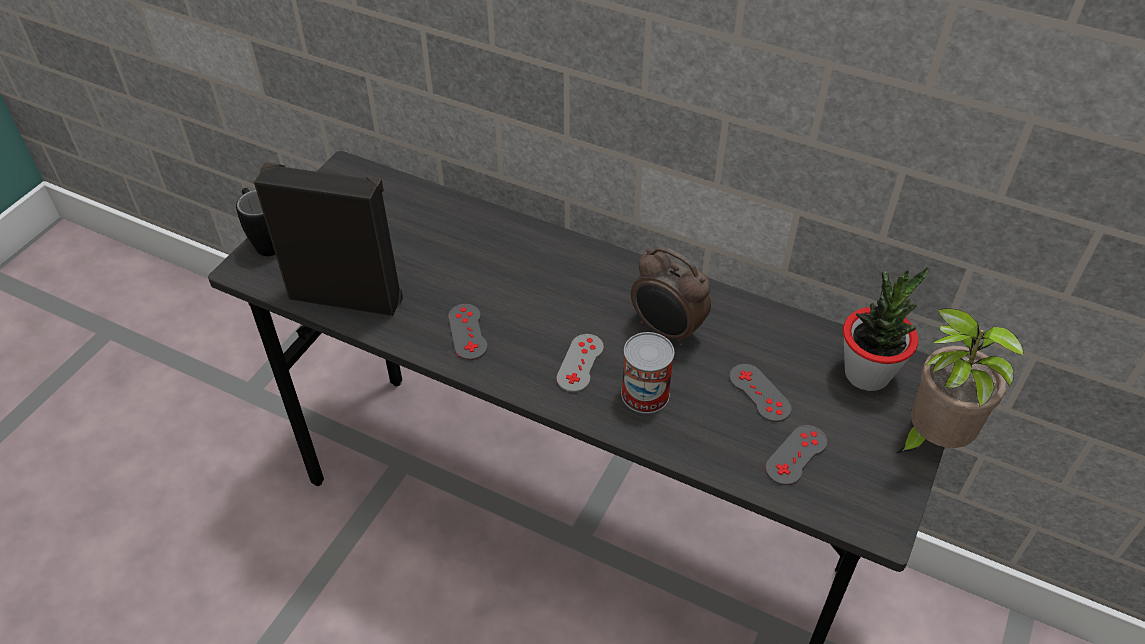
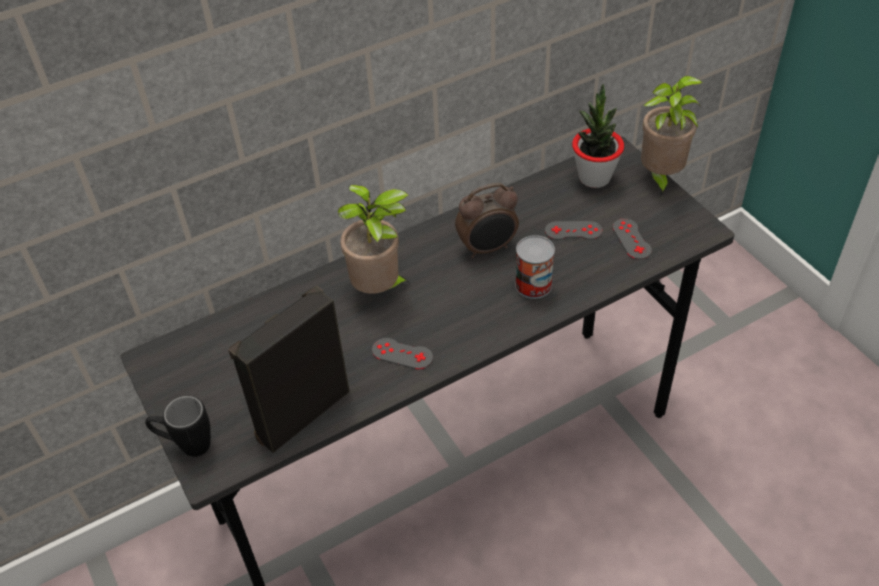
camera: 55 degrees left, 0 degrees up
(538, 274) = (379, 290): none -> potted plant
(580, 363) = (481, 305): grey game controller -> none

